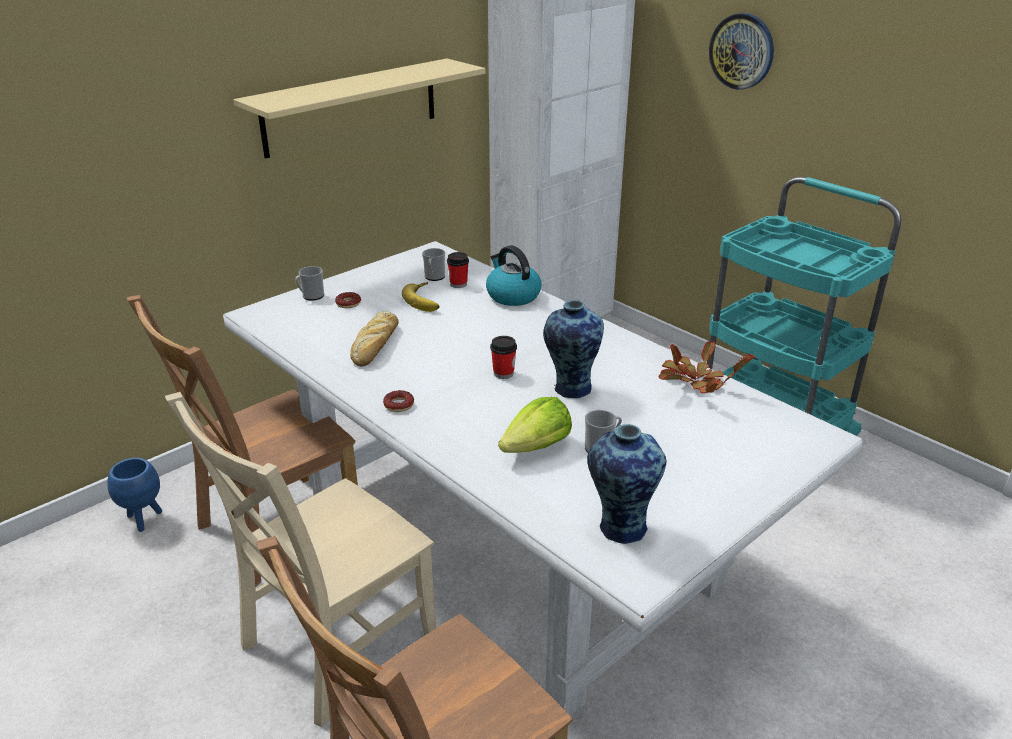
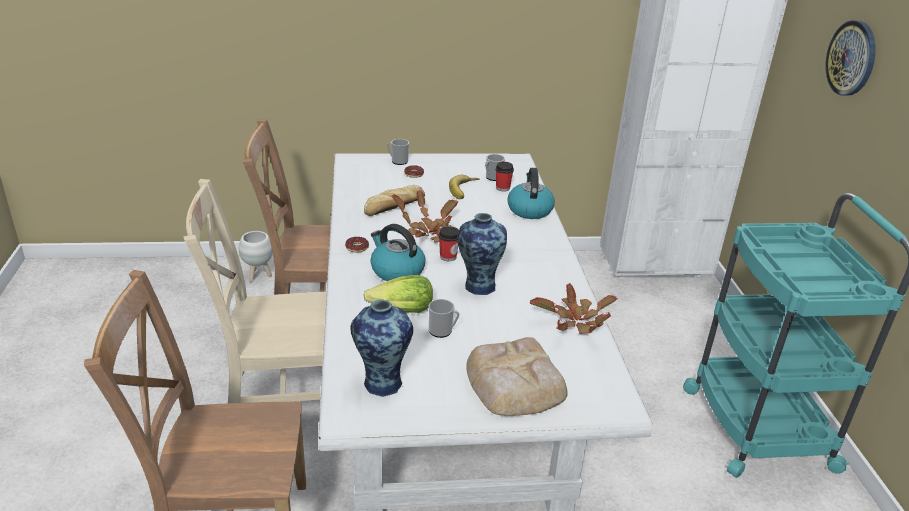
camera: 35 degrees right, 0 degrees up
(144, 519) = (258, 276): blue planter -> white planter
(351, 107) = (494, 30): beige shelf -> none
(450, 356) = (429, 232): none -> potted plant
(474, 410) = (396, 271): none -> kettle
(727, 463) = (514, 384): none -> bread

